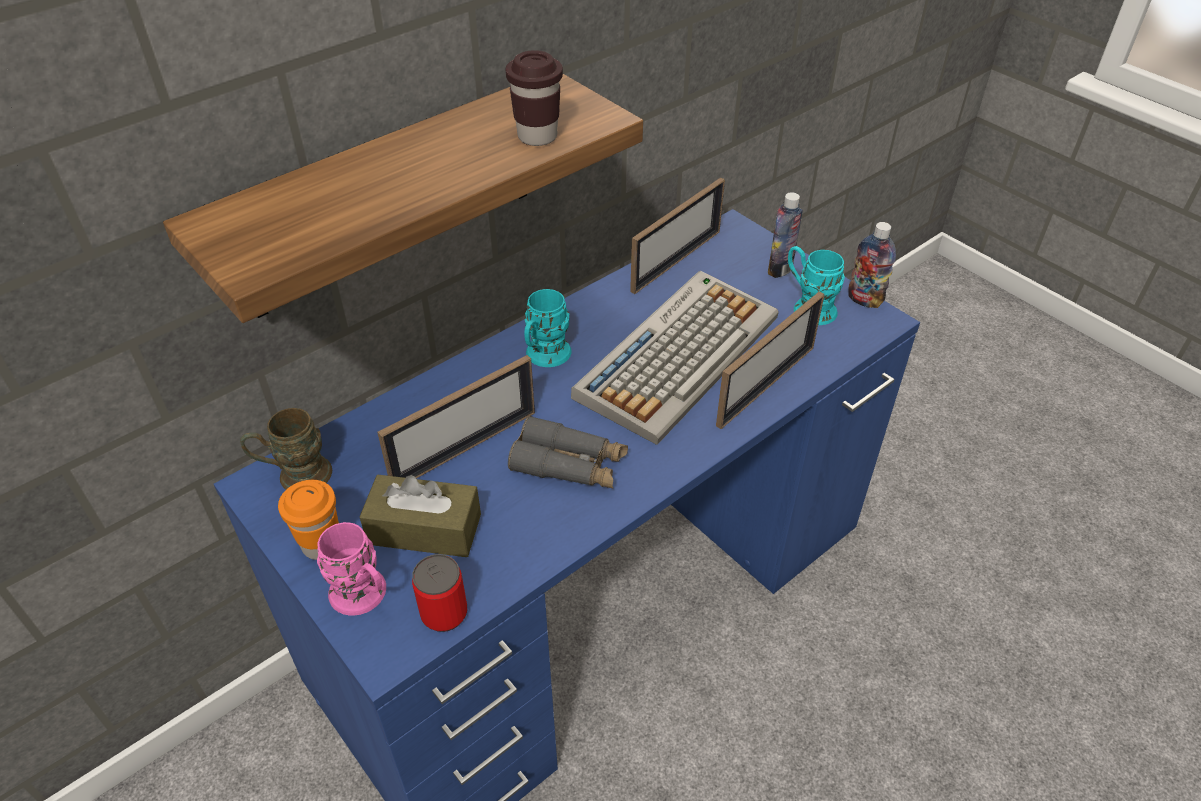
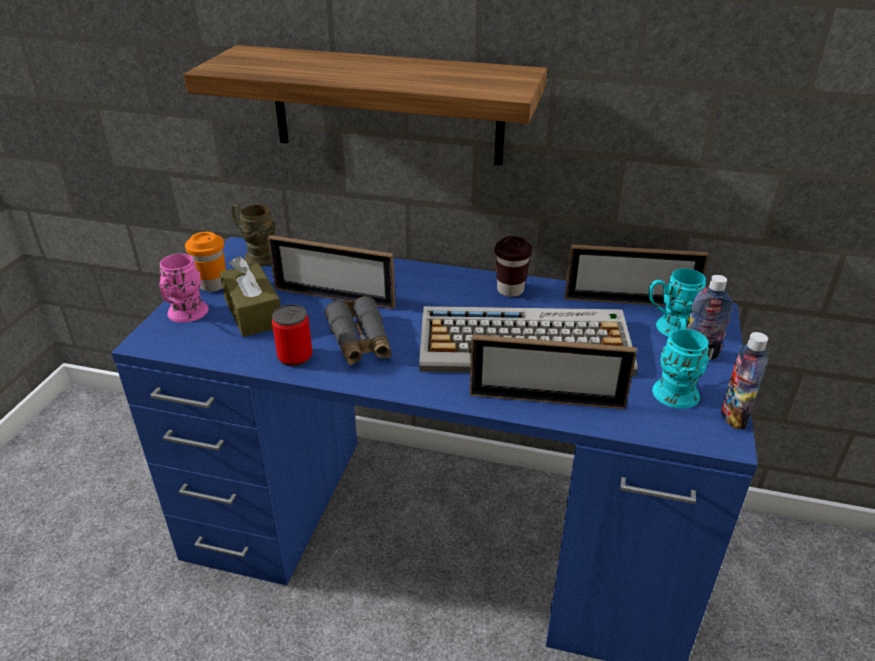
camera: 55 degrees right, 10 degrees down
(444, 613) = (192, 348): can -> can (295, 357)
(537, 136) = (450, 83): brown cup -> brown cup (510, 290)
(544, 357) = (450, 291): turquoise mug -> turquoise mug (669, 328)

